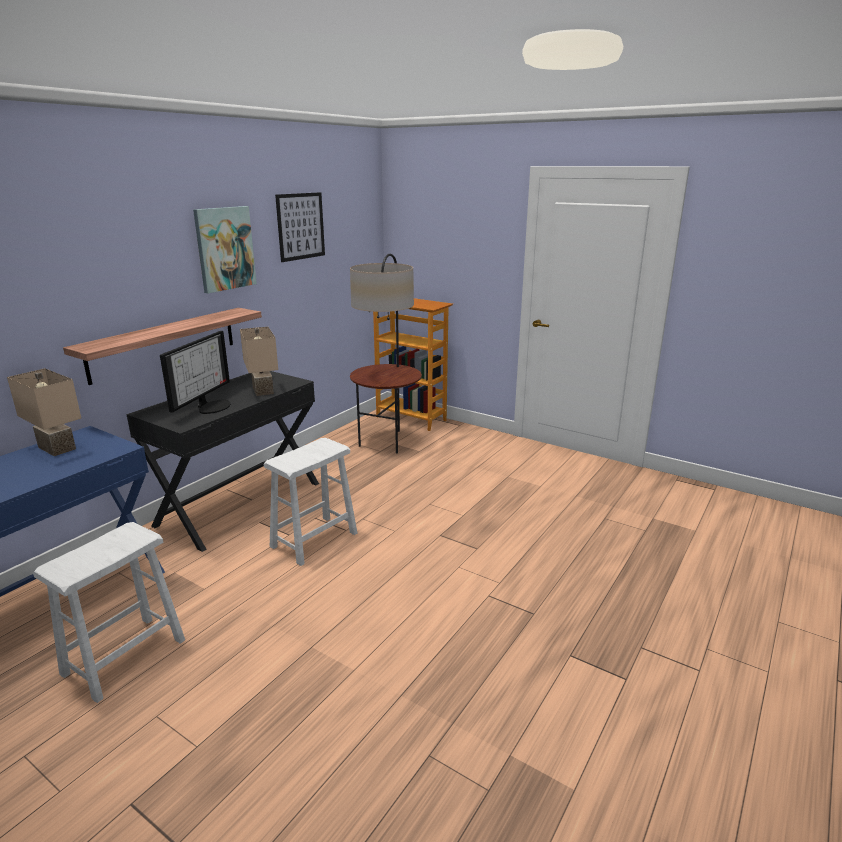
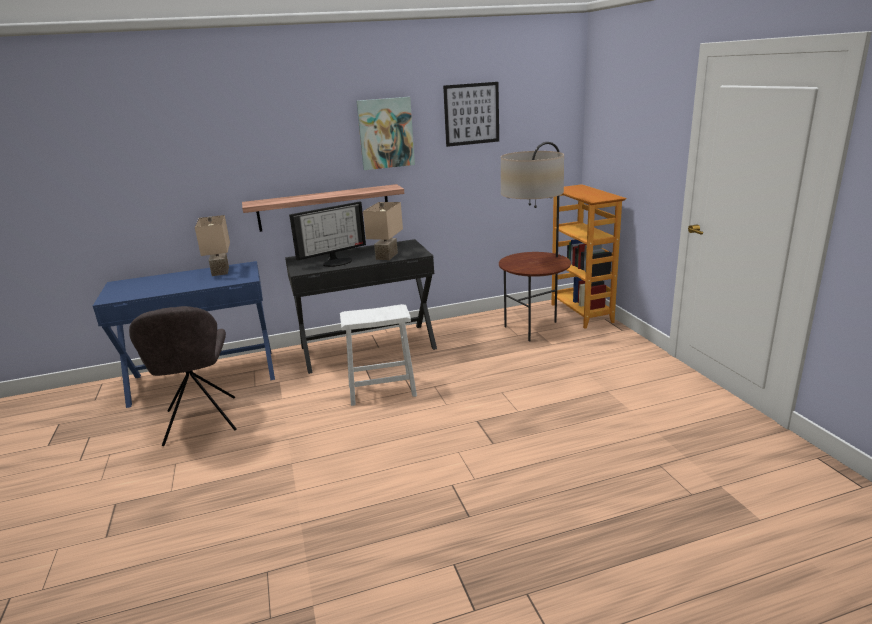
camera: 40 degrees right, 0 degrees up
(125, 657) = (200, 422): white stool -> grey chair

